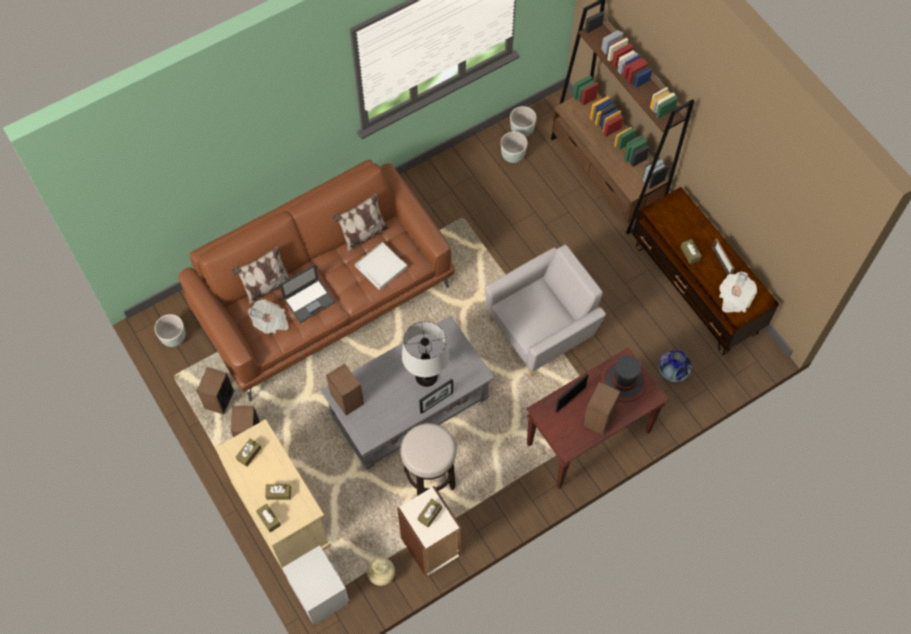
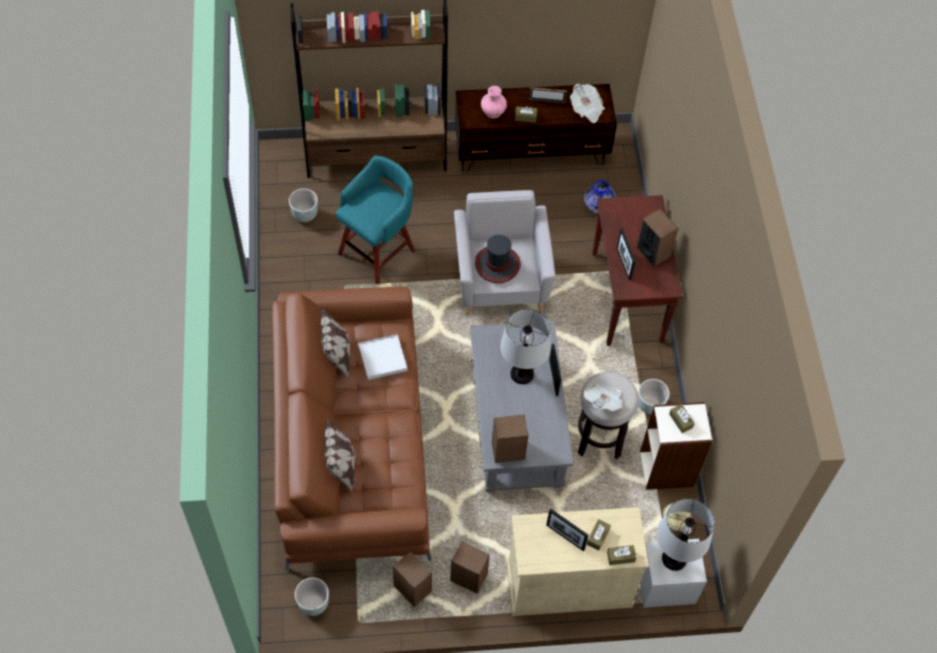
camera: 65 degrees left, 5 degrees down
(249, 454) = (542, 546): brown tissue box -> none
(266, 468) = (565, 537): none -> picture frame
(270, 322) = (383, 481): newspaper -> newspaper (603, 402)
(309, 300) = (380, 436): laptop -> none
(316, 575) = (674, 558): none -> table lamp
(512, 225) = (378, 251): none -> turquoise stool
(521, 130) = (282, 195): grey planter -> grey planter (650, 405)
(623, 381) = (628, 217): hat -> hat (497, 264)
(676, 226) = (492, 113): none -> pink vase

